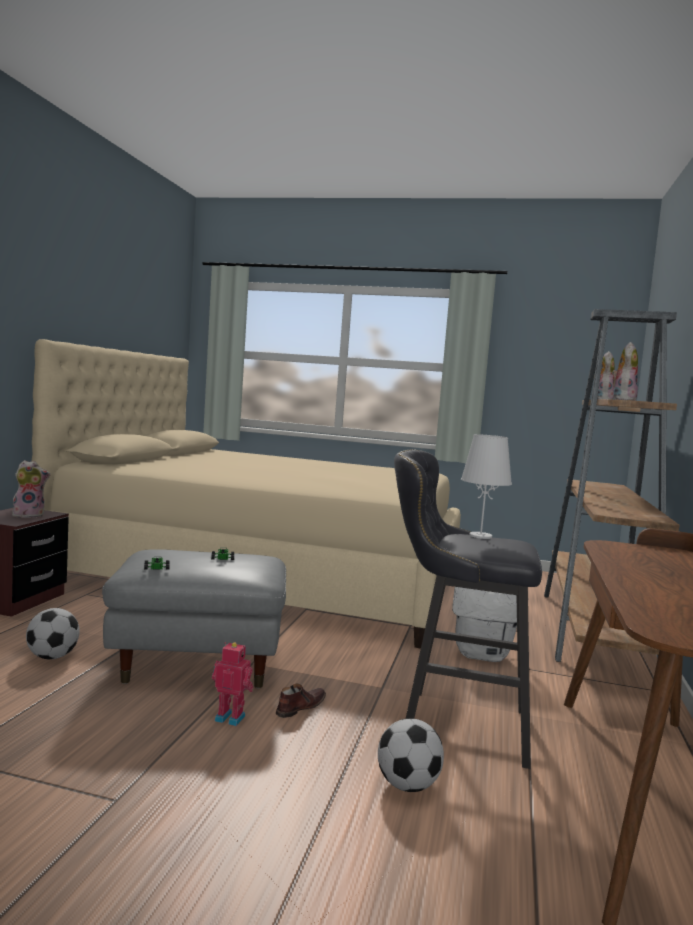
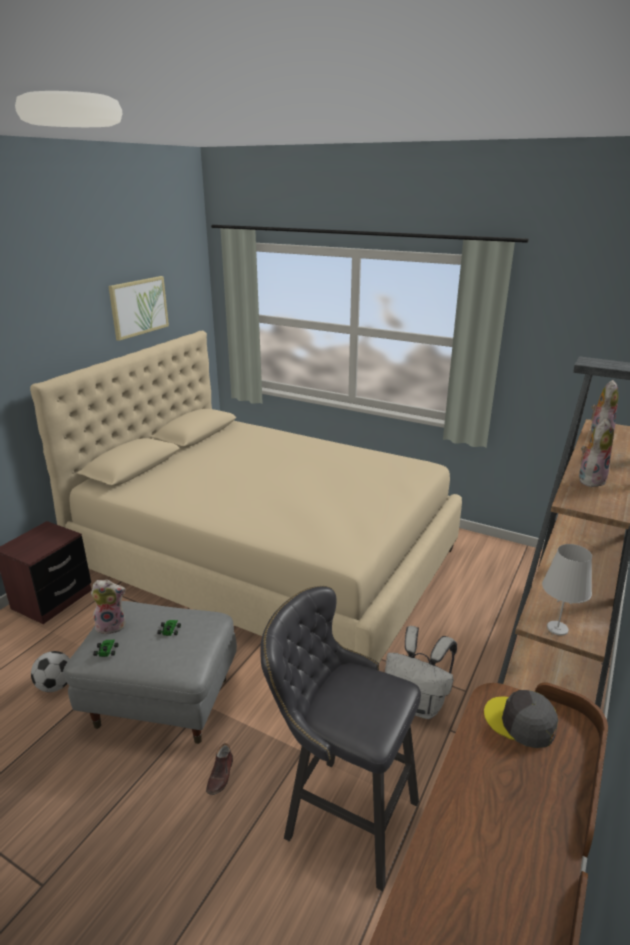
camera: 15 degrees right, 20 degrees up
(29, 515) = (48, 540): plush toy -> plush toy (112, 625)
(133, 314) = (138, 307): none -> picture
(231, 717) = (161, 784): toy robot -> none
(300, 707) = (221, 775): brown shoe -> brown shoe turned 135 degrees clockwise
(407, 785) = (266, 899): football -> none
(480, 536) = (366, 677): white table lamp -> white table lamp (557, 628)
(640, 552) = (520, 722): none -> grey cap

